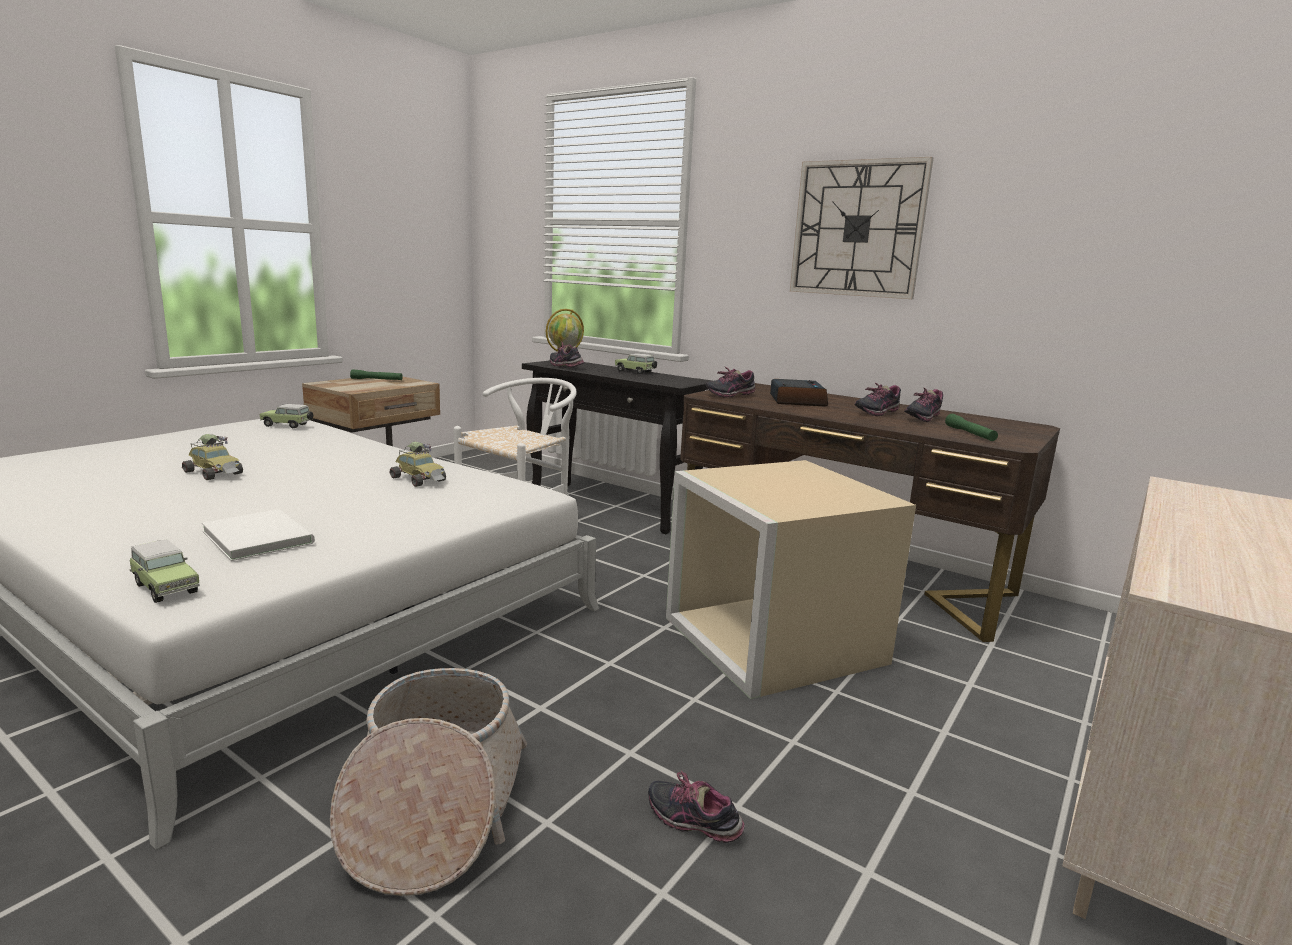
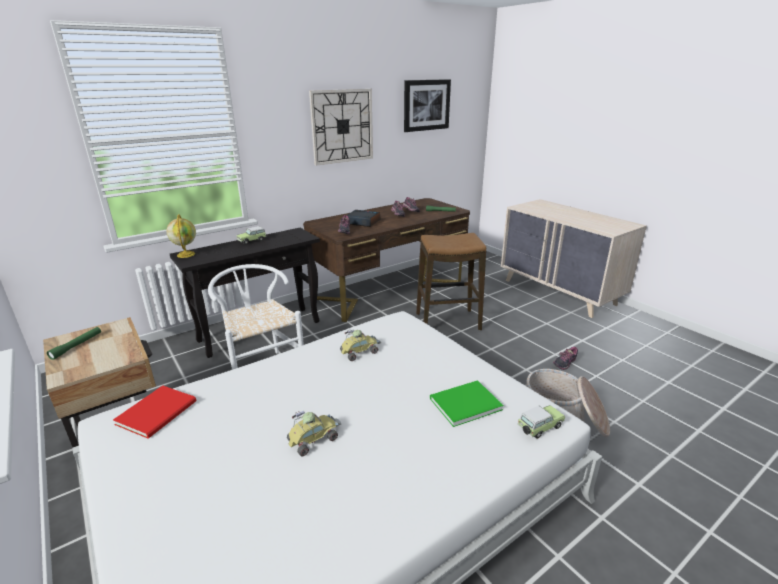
camera: 70 degrees left, 10 degrees up
(260, 536) = (463, 404): white book -> green book
(288, 425) = (159, 412): toy car -> red book
(566, 366) = (214, 256): shoe -> none
(769, 639) = (447, 322): beige storage box -> stool
(1100, 196) = (426, 105): none -> picture

